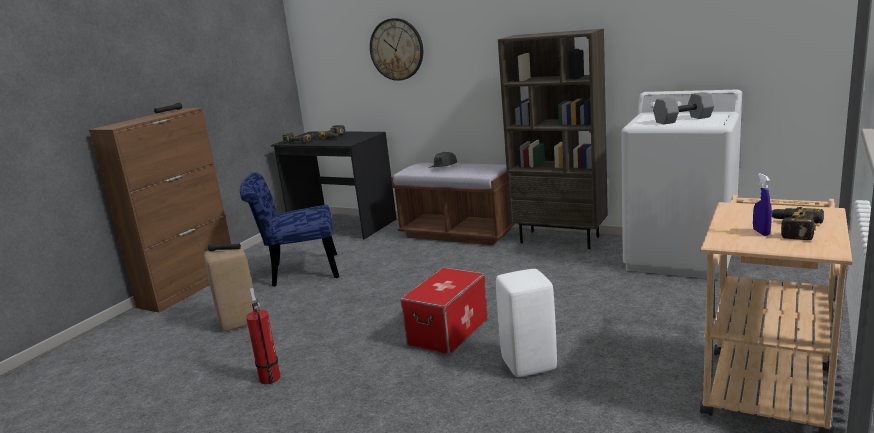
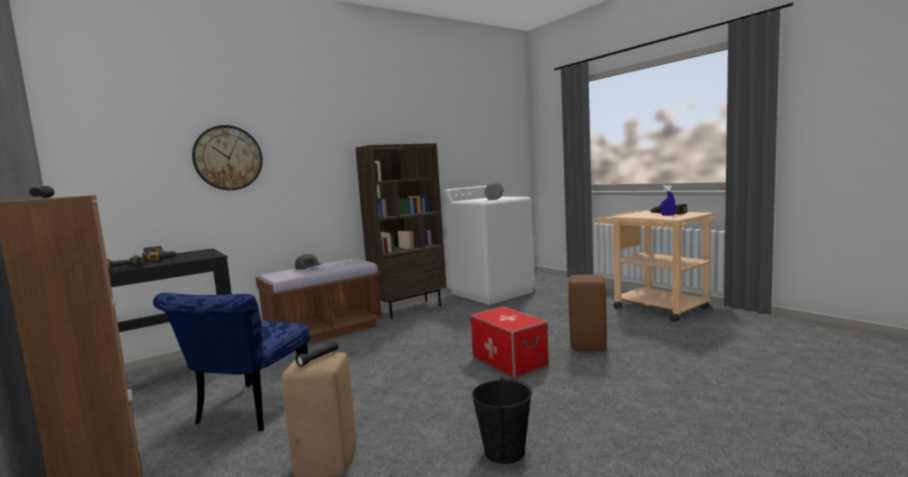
camera: 65 degrees left, 10 degrees down
(269, 377) = (504, 451): fire extinguisher -> black bucket
(530, 365) = (588, 346): white stool -> brown stool

